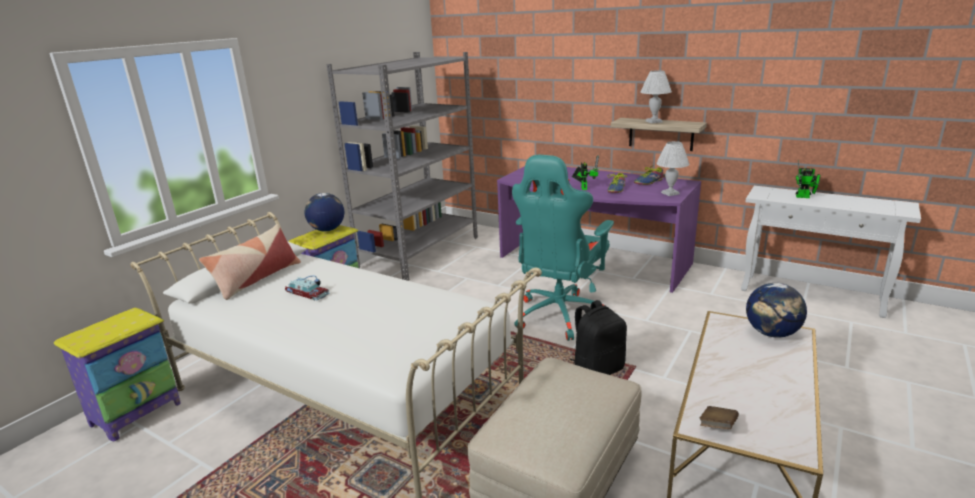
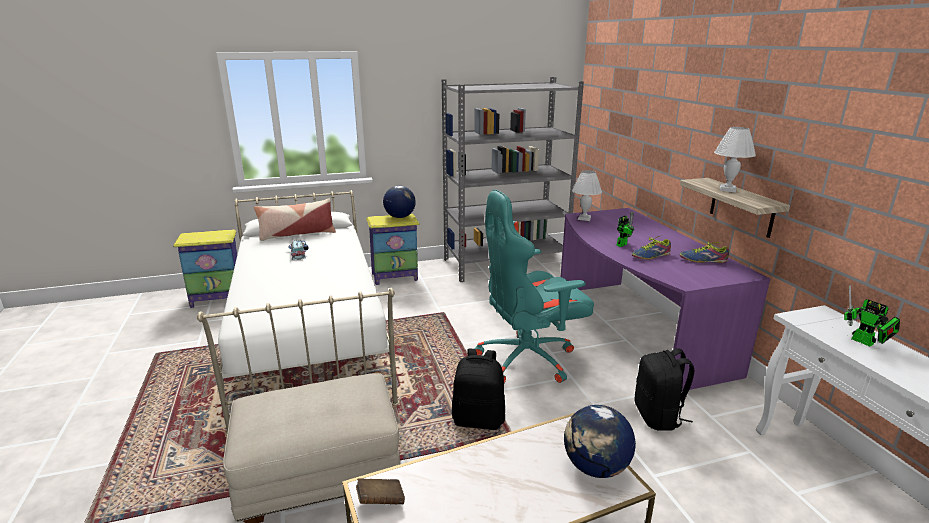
camera: 40 degrees right, 0 degrees up
(670, 193) = (699, 278): white table lamp -> white table lamp (584, 218)
(689, 308) = (658, 417): none -> black backpack

